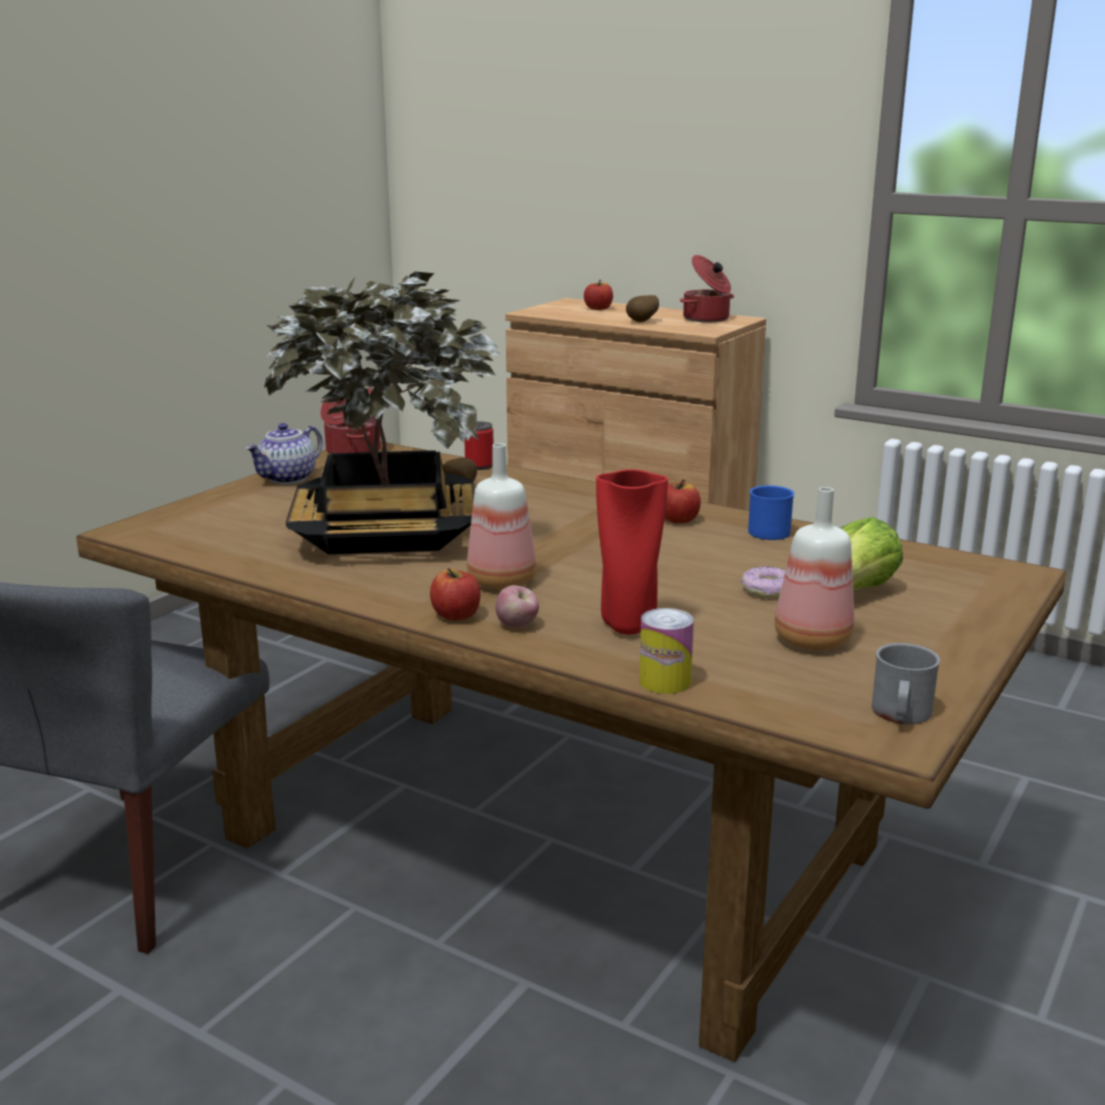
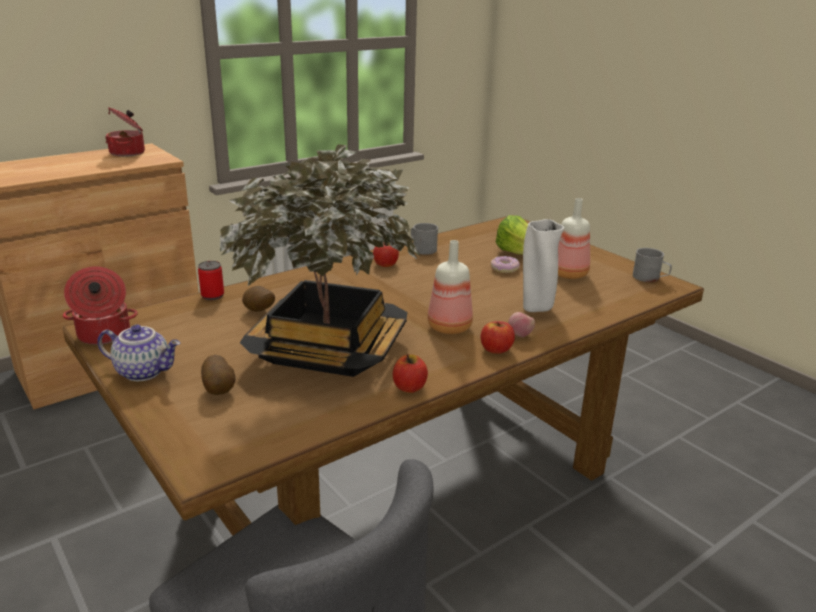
camera: 70 degrees left, 5 degrees up
(288, 479) = (144, 371): teapot -> teapot turned 45 degrees counterclockwise
(598, 309) = (31, 166): apple -> apple (409, 387)
(627, 627) = (536, 308): red vase -> white vase
(643, 322) = (103, 165): potato -> potato (220, 390)
(665, 681) = (605, 314): can -> none
(772, 530) = (422, 249): blue mug -> grey mug

